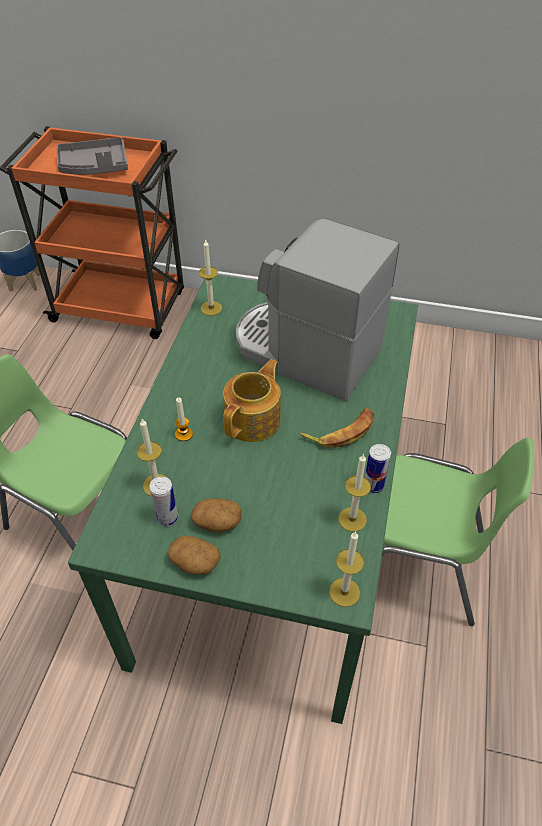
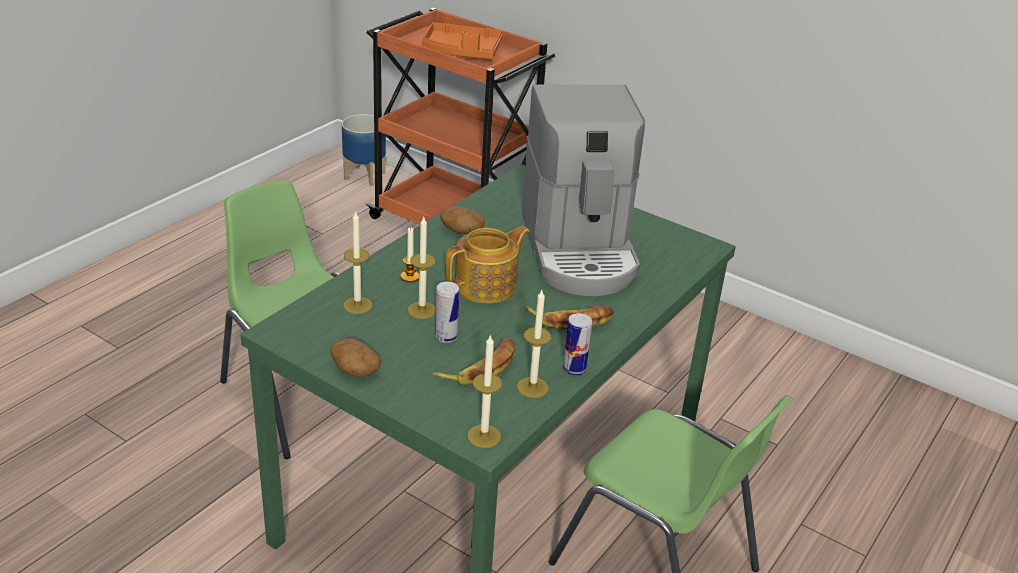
camera: 20 degrees right, 15 degrees down
(94, 167) = (462, 52): grey tray -> orange tray
(167, 518) = (351, 331): can -> can (446, 337)
(211, 308) = (505, 191): candle -> candle (422, 310)
(217, 522) = (396, 348): potato -> potato (461, 230)
(298, 515) = (480, 367): none -> banana
(305, 352) = (579, 250): coffee machine -> coffee machine turned 150 degrees counterclockwise

